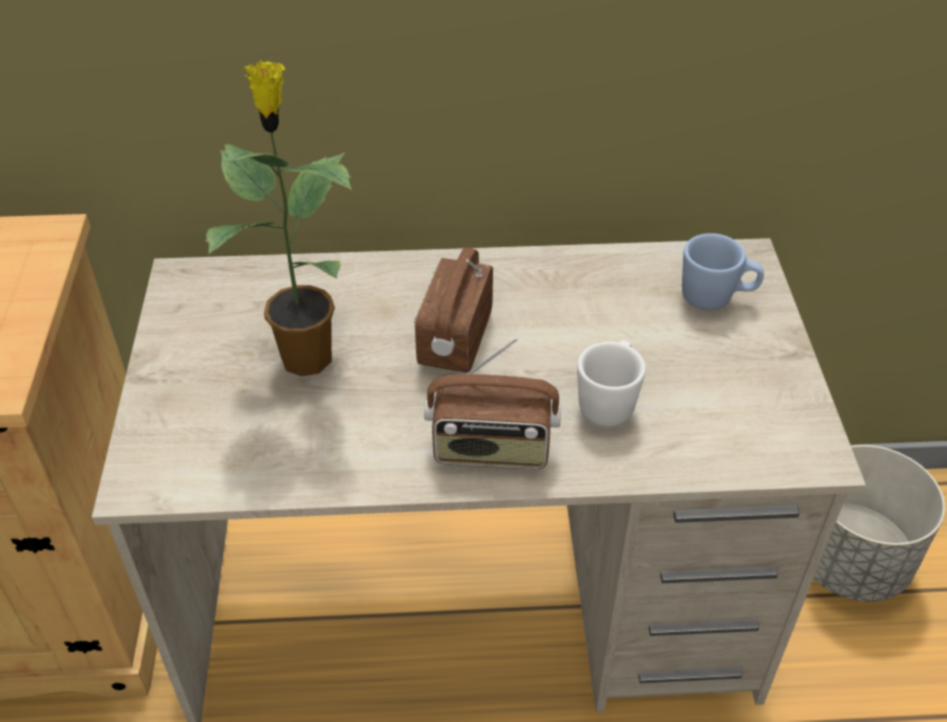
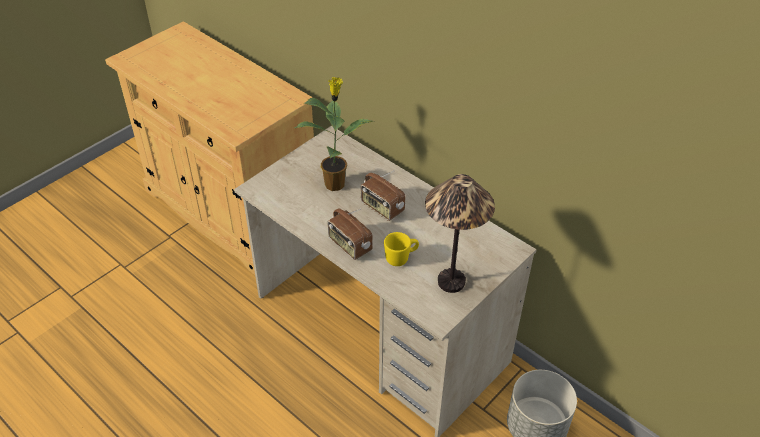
camera: 45 degrees right, 0 degrees up
(453, 340) = (382, 208): radio -> radio turned 105 degrees counterclockwise
(609, 402) = (401, 258): white mug -> yellow mug
(716, 298) = (483, 254): blue mug -> none
(742, 381) = (451, 283): none -> table lamp

